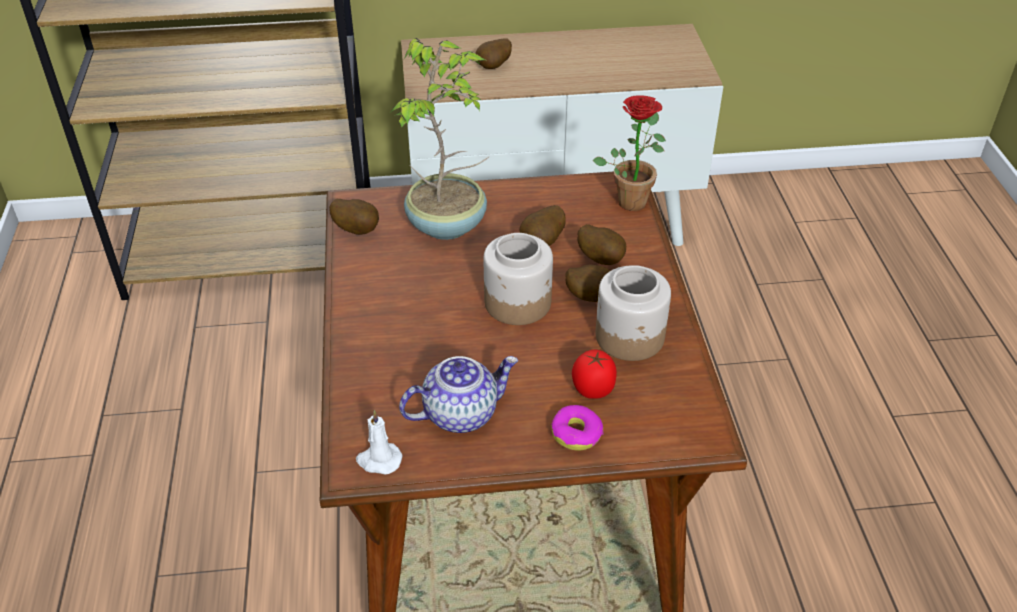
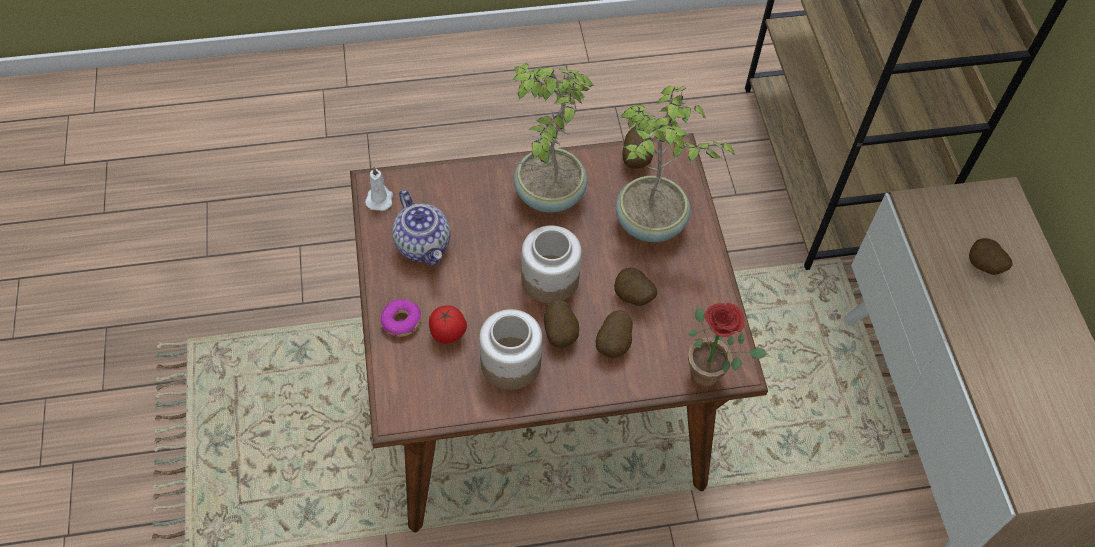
camera: 85 degrees right, 15 degrees up
(396, 300) = (547, 194): none -> potted plant

